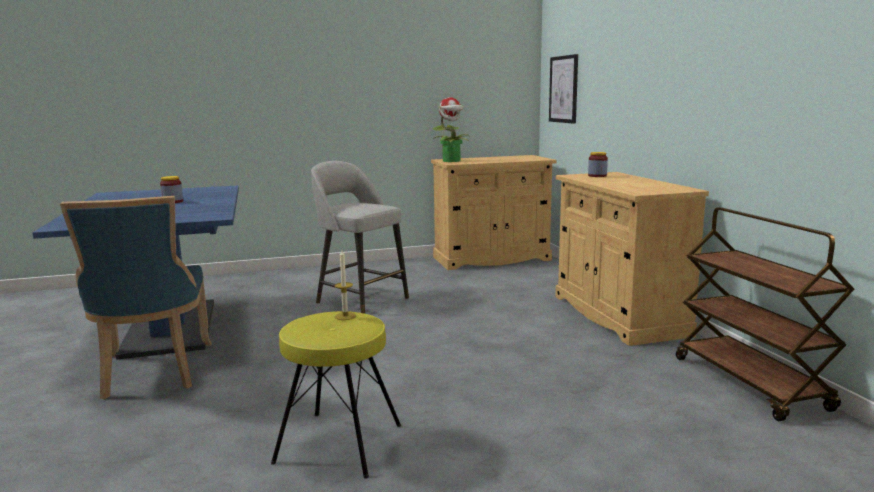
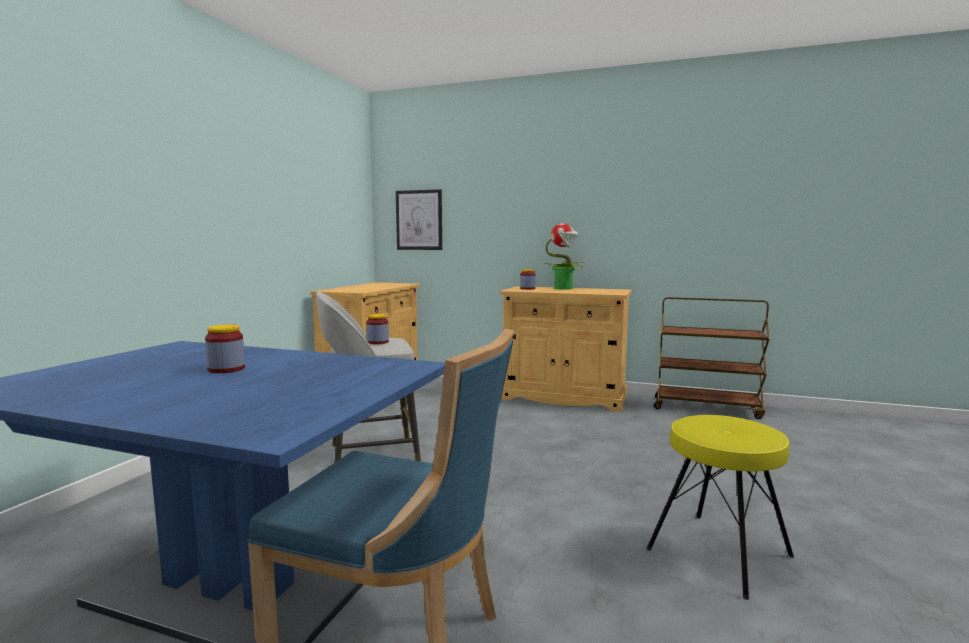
camera: 55 degrees left, 5 degrees down
(345, 316) = (703, 420): candle -> none
(358, 206) = (378, 342): none -> jar
(452, 161) = (344, 290): potted plant -> potted plant (563, 288)

